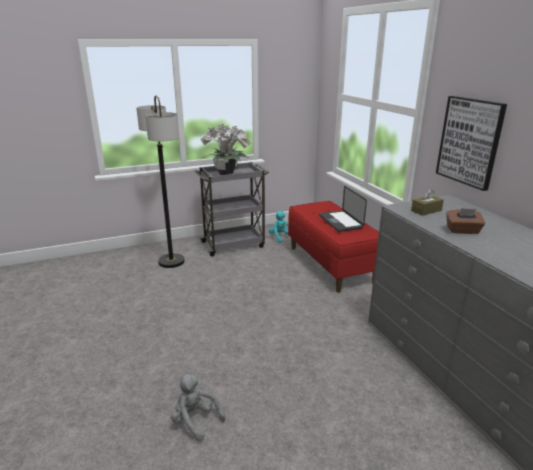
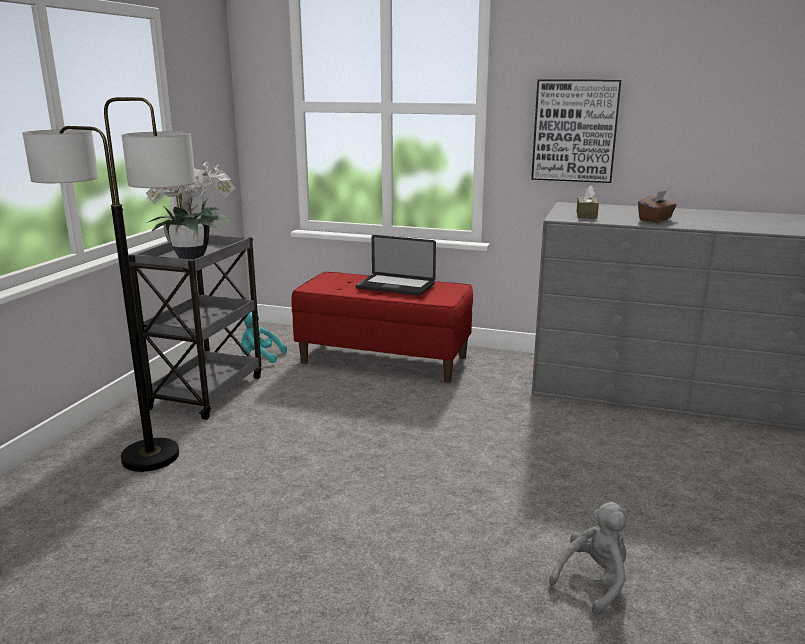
camera: 50 degrees left, 5 degrees down
(195, 420) = (594, 582): grey plush toy -> grey plush toy turned 150 degrees clockwise

